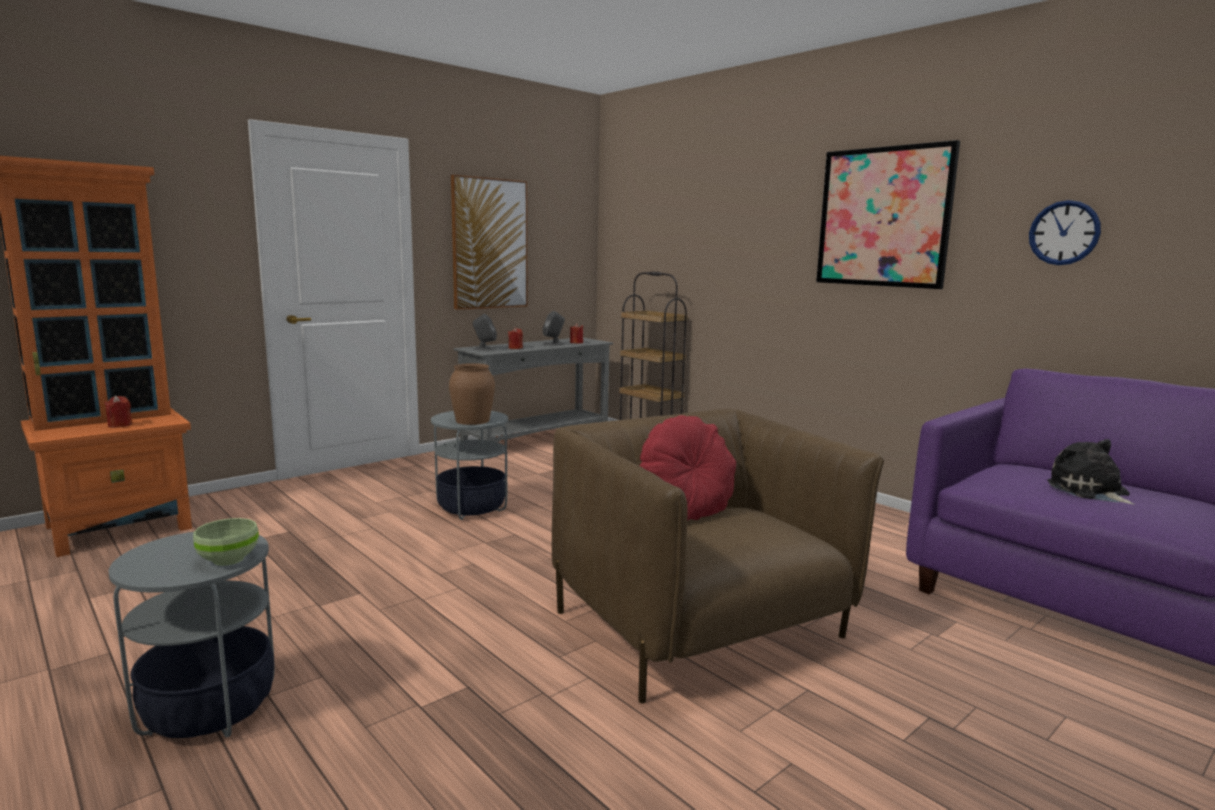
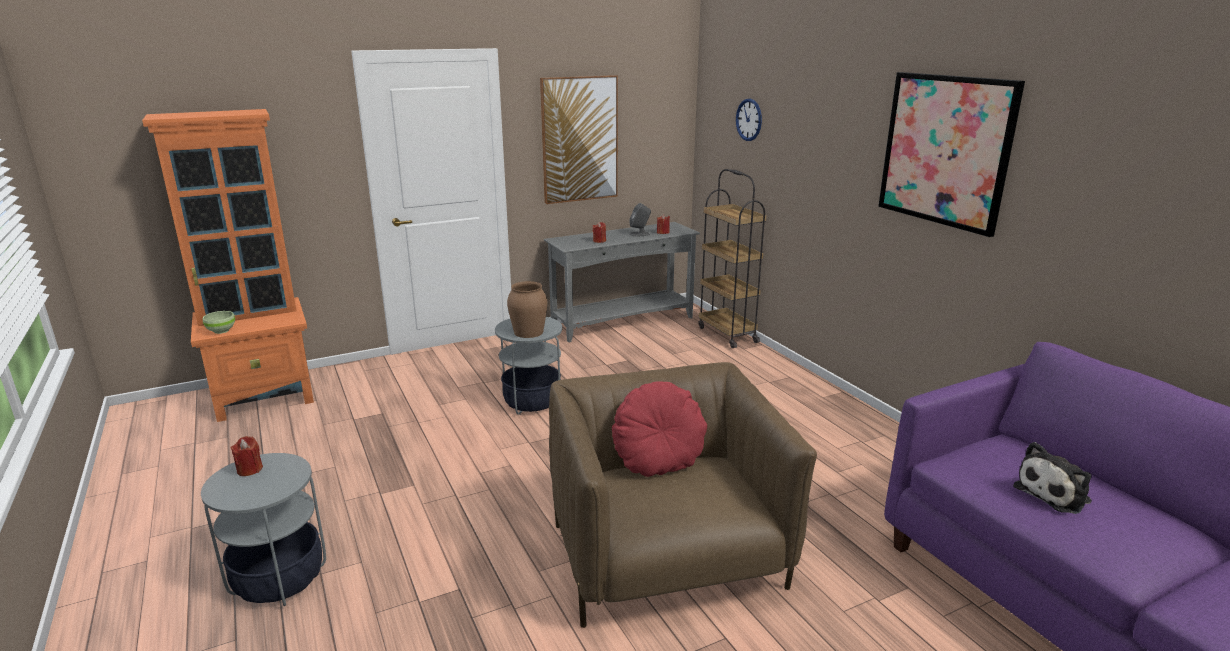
camera: 15 degrees right, 10 degrees up
(120, 425) = (256, 323): red candle -> red candle (249, 469)
(228, 559) = (278, 487): green bowl -> green bowl (221, 330)
(484, 349) = (570, 241): grey speaker -> none
(1064, 233) = (1115, 200): wall clock -> wall clock (749, 120)
(1090, 491) = (1055, 494): plush toy -> plush toy turned 120 degrees counterclockwise

